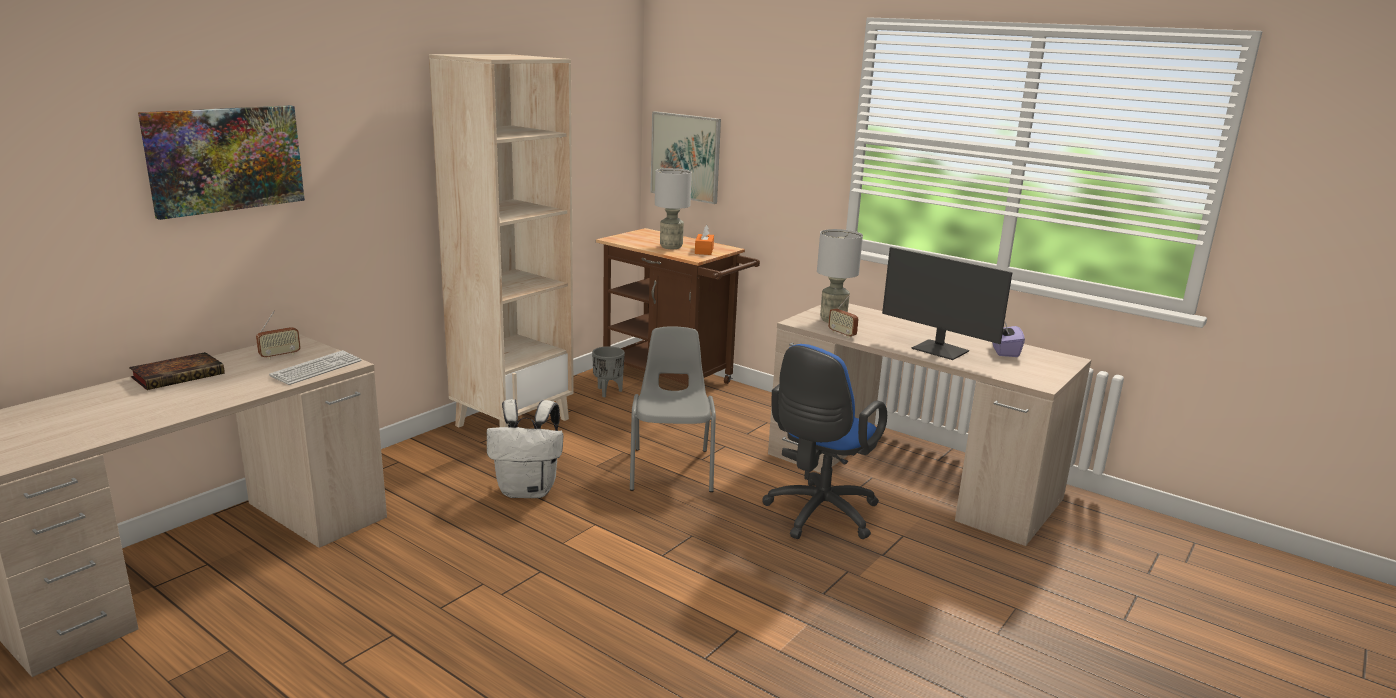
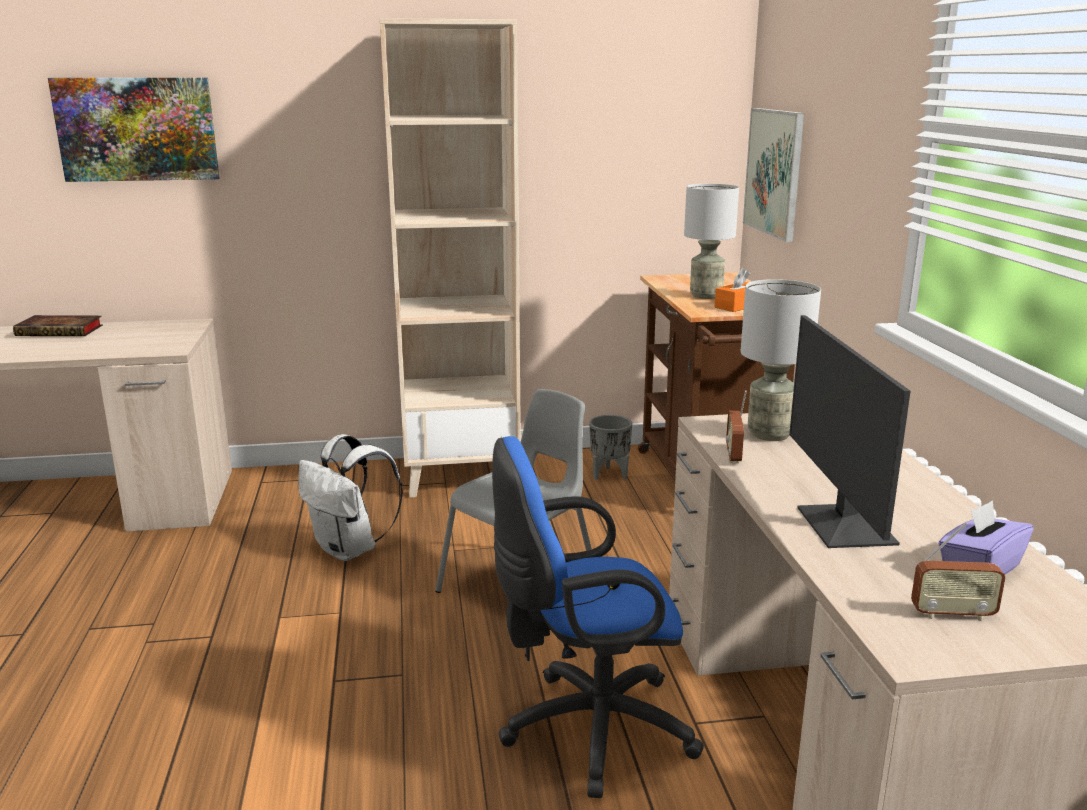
camera: 45 degrees right, 0 degrees up
(280, 355) = (152, 332): radio -> radio (952, 614)
(317, 369) = (141, 348): keyboard -> none

